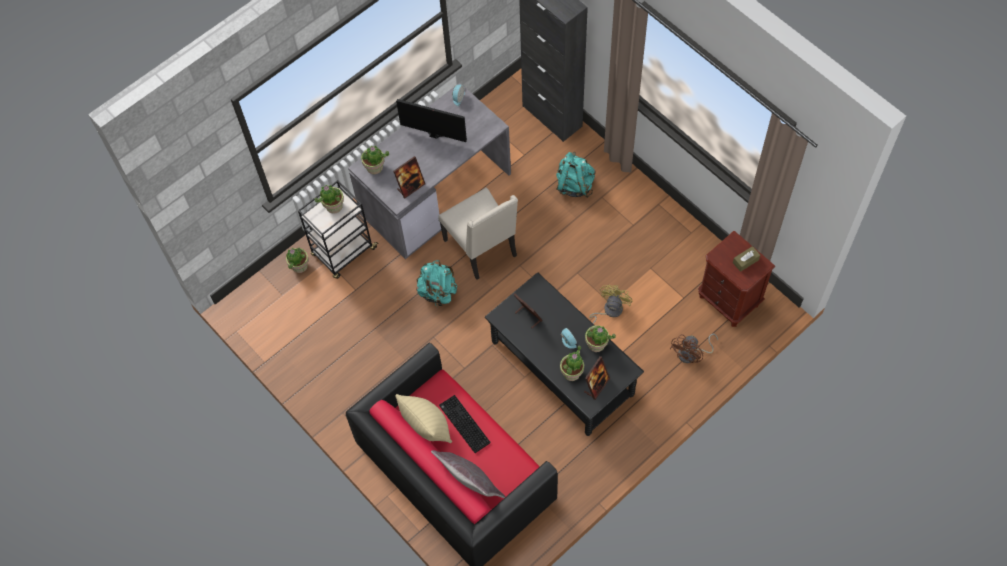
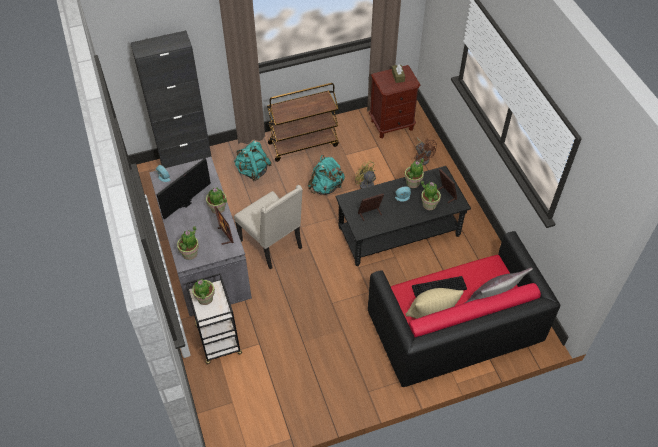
camera: 70 degrees left, 10 degrees down
(299, 266) = (212, 379): potted plant -> potted plant (218, 208)
(438, 292) = (294, 286): turquoise backpack -> turquoise backpack (326, 187)
(482, 248) = (272, 244): beige chair -> beige chair turned 60 degrees clockwise
(643, 217) = (303, 144): none -> brown cart

